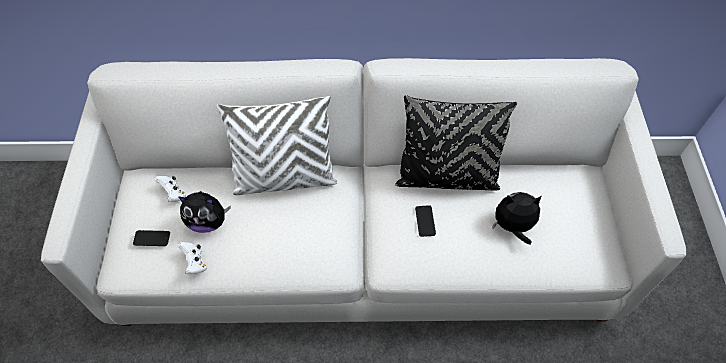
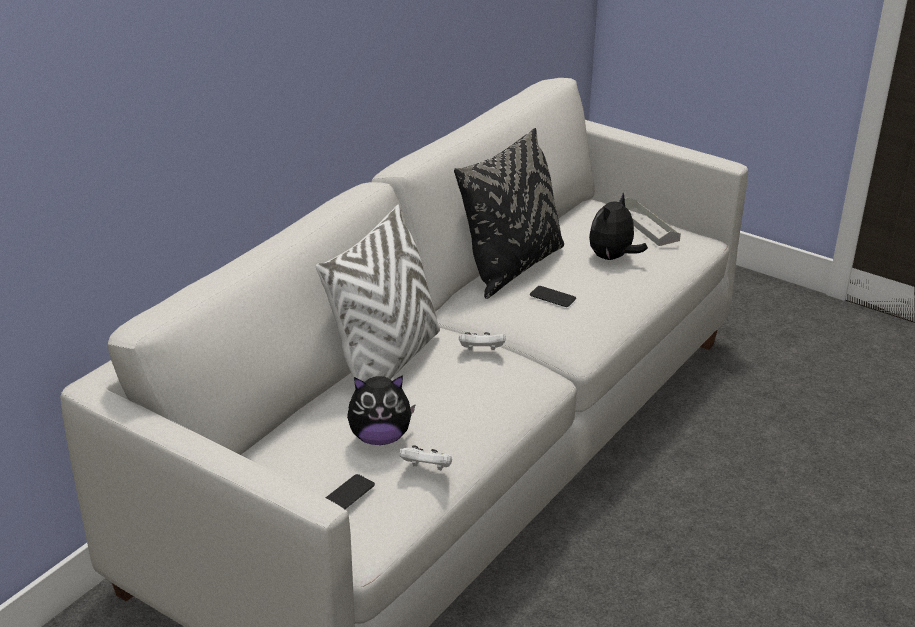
camera: 55 degrees left, 25 degrees down
(173, 193) = (302, 451): white game controller -> white game controller (481, 351)
(208, 221) = (380, 438): plush toy -> plush toy turned 45 degrees clockwise
(585, 222) = (647, 226): none -> grey tray

